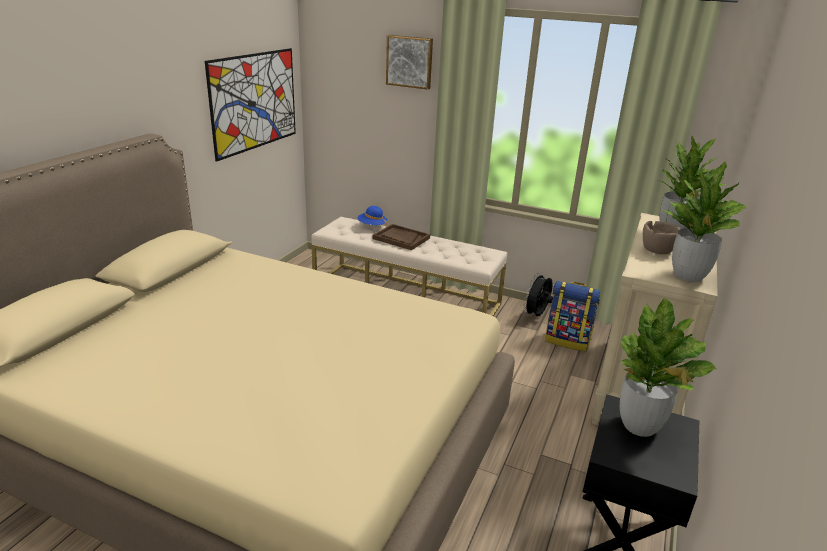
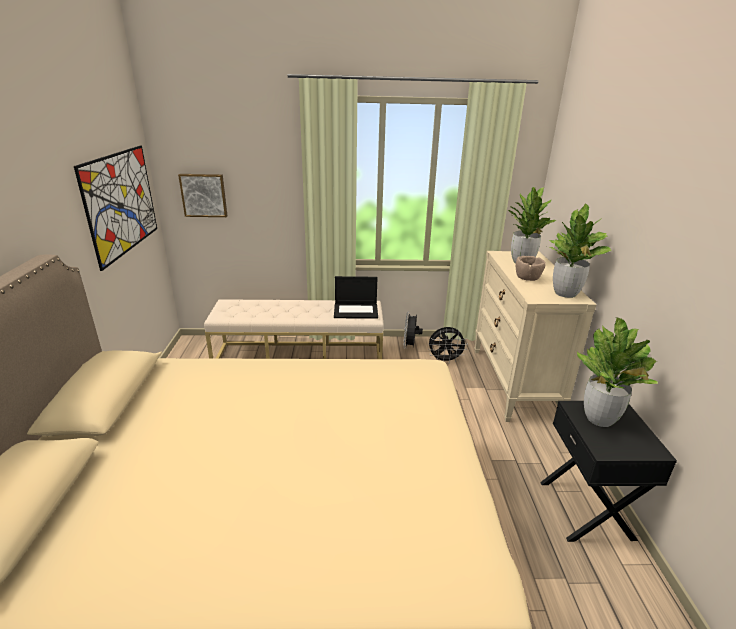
camera: 25 degrees left, 0 degrees up
(372, 226) = (255, 302): blue hat -> none
(401, 238) = (289, 308): brown tray -> none
(409, 61) = (268, 149): picture -> picture (204, 195)
(469, 255) = (356, 311): none -> laptop
(568, 340) = (445, 360): backpack -> black fan

